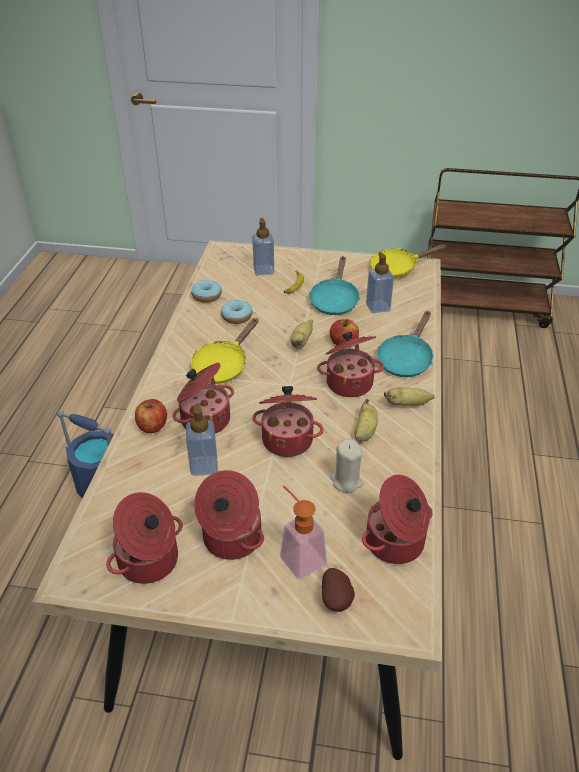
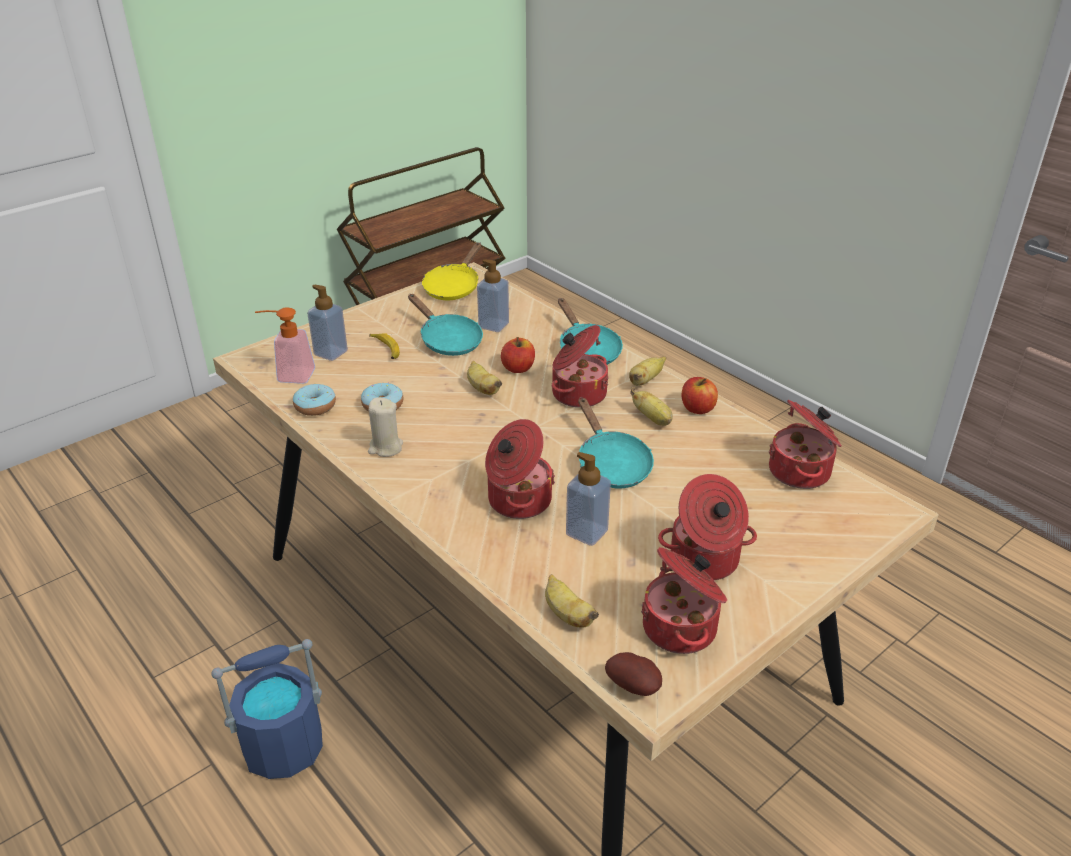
camera: 50 degrees left, 5 degrees down
(116, 499) = (567, 615): none -> banana
(152, 426) = (483, 540): apple -> apple (697, 408)
(223, 365) = (450, 450): yellow frying pan -> none
(288, 439) = (611, 464): cooking pot -> turquoise frying pan
(298, 555) = (764, 530): soap dispenser -> soap dispenser (289, 375)
(337, 599) = (834, 534): potato -> potato (635, 686)
(346, 481) = (702, 460): beige candle -> beige candle (385, 448)

